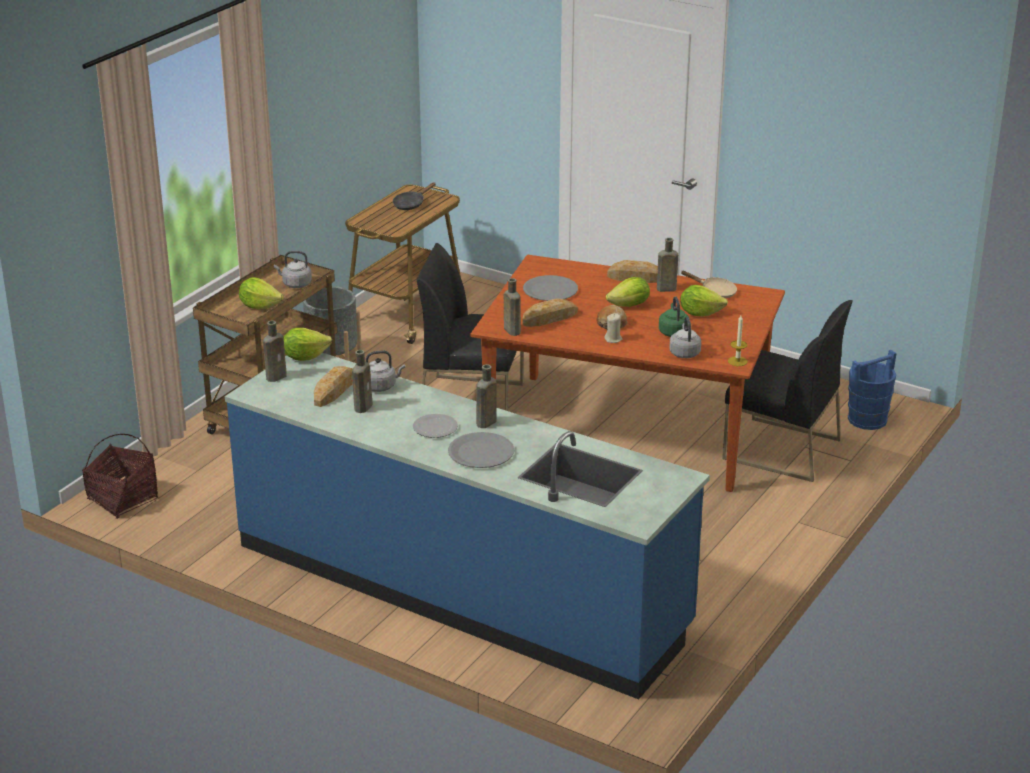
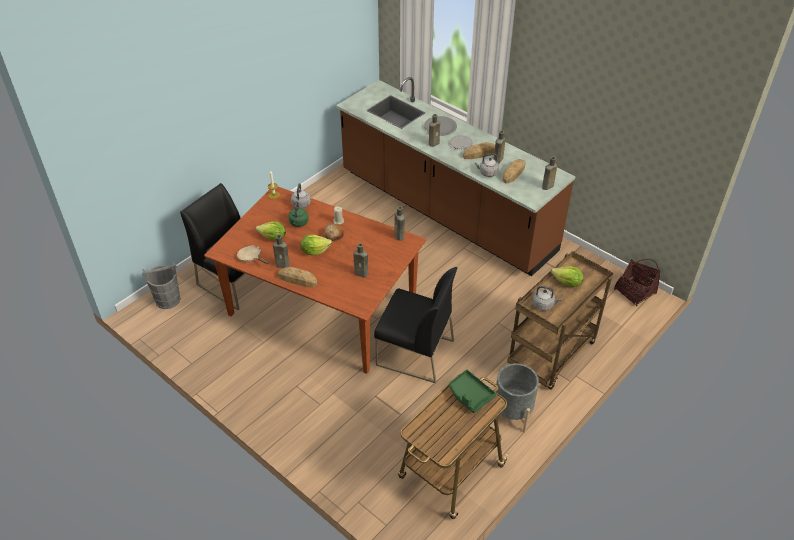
camera: 170 degrees left, 15 degrees up
(304, 357) = (532, 200): lettuce -> none
(387, 223) = (470, 395): none -> green tray
(411, 204) = (446, 427): black frying pan -> none
(461, 587) = (445, 212): blue counter -> brown counter
(550, 290) = (362, 273): grey plate -> brown bottle
(550, 318) = (371, 245): bread -> bread (480, 154)
(867, 419) = (167, 300): blue bucket -> grey bucket

